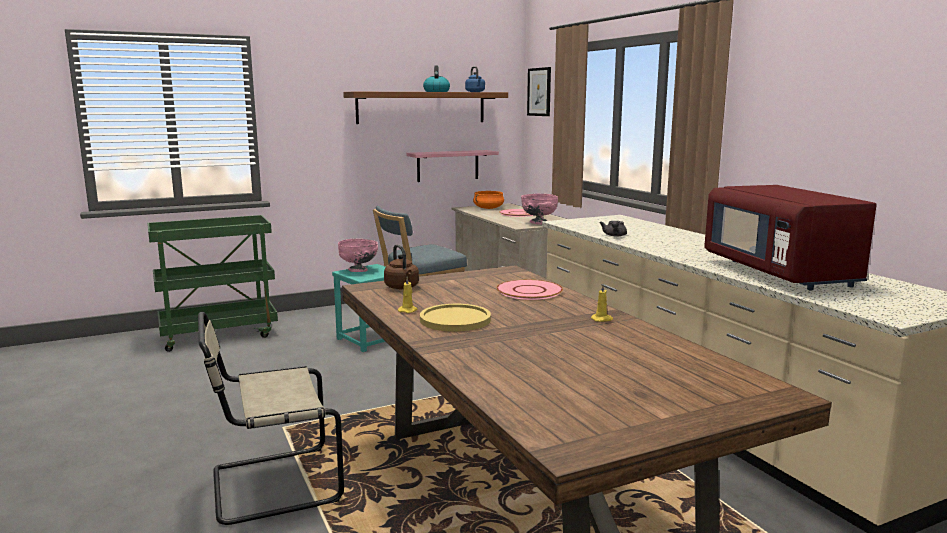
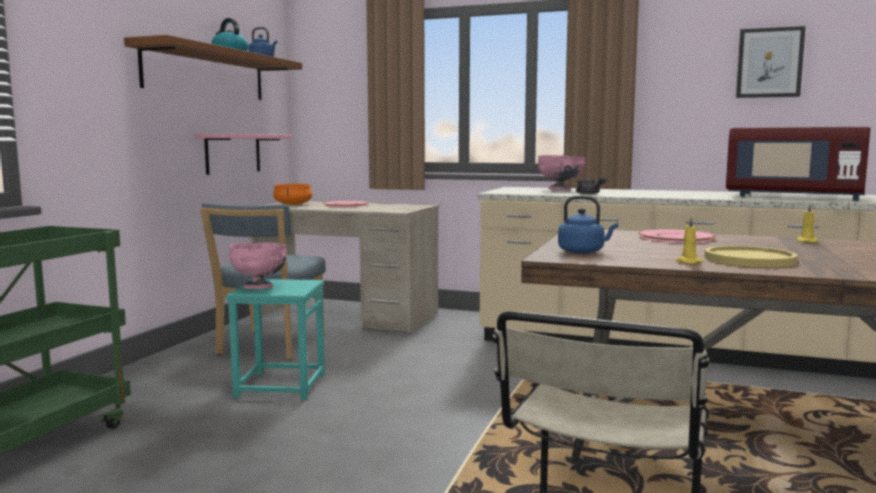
camera: 45 degrees left, 5 degrees down
(402, 287) = (583, 252): brown kettle -> blue kettle
(538, 223) = (403, 208): pink bowl -> pink bowl (560, 190)
(539, 92) = (322, 66): picture -> picture (769, 63)

